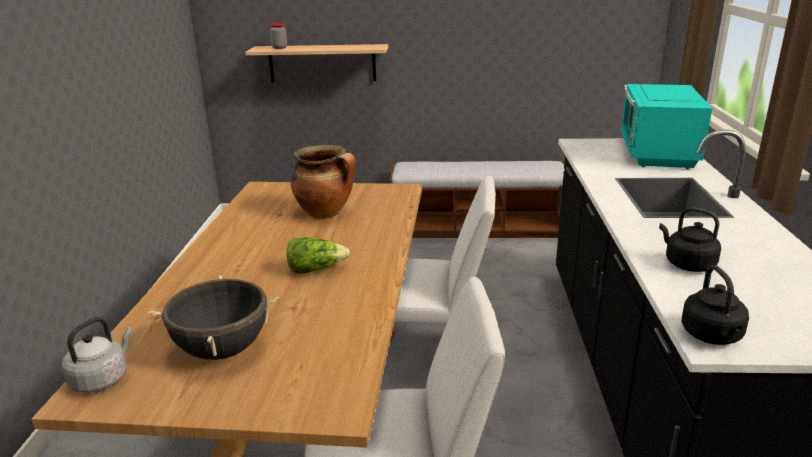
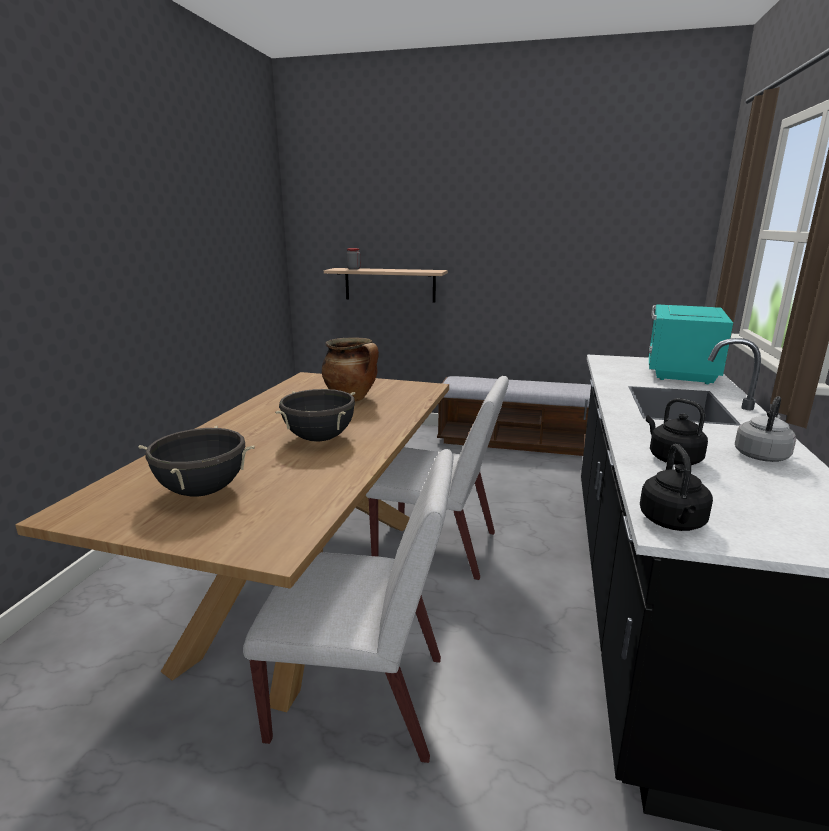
camera: 10 degrees right, 5 degrees down
(102, 378) = (91, 501): grey kettle -> grey kettle (761, 455)
(315, 269) = (319, 438): lettuce -> black cooking pot

